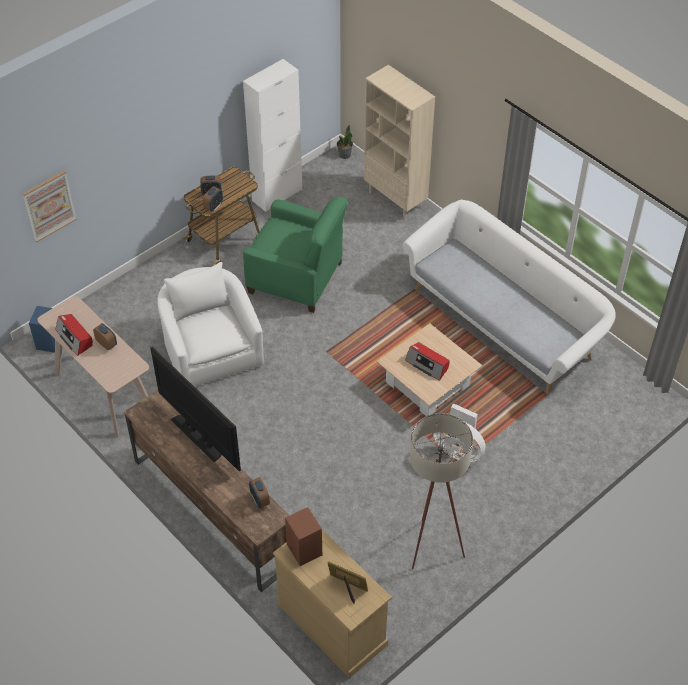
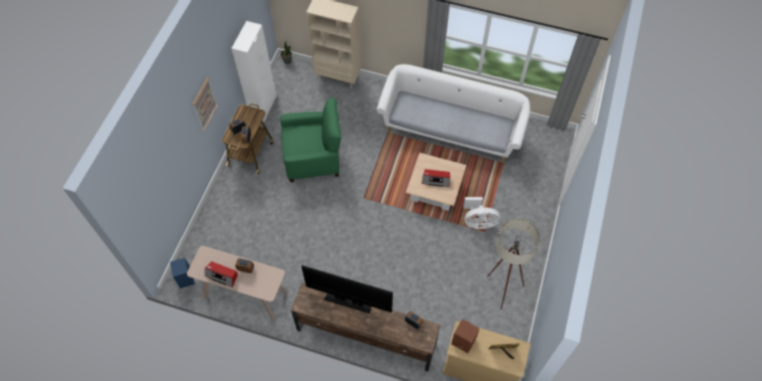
camera: 30 degrees left, 10 degrees up
(49, 206) = (156, 197): picture -> picture (204, 104)
(211, 349) = (292, 231): white armchair -> none

